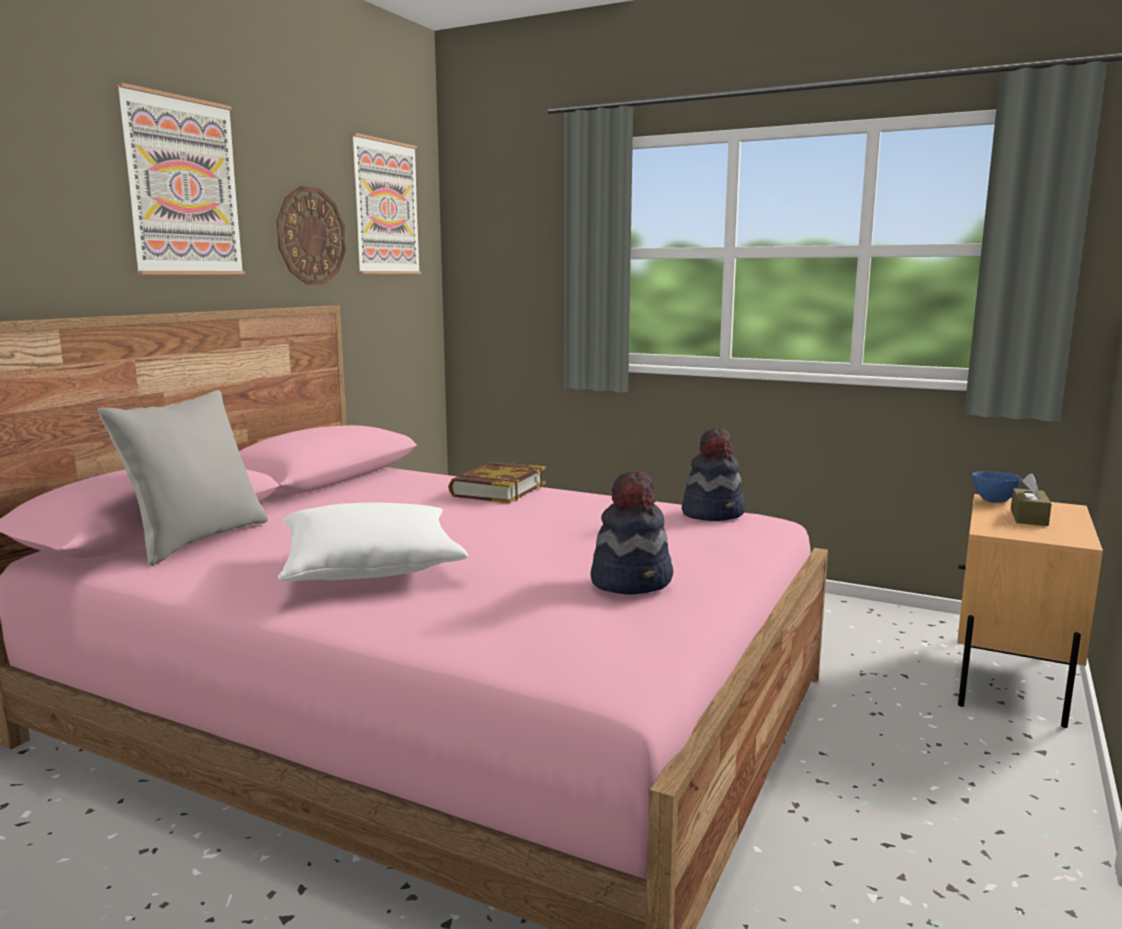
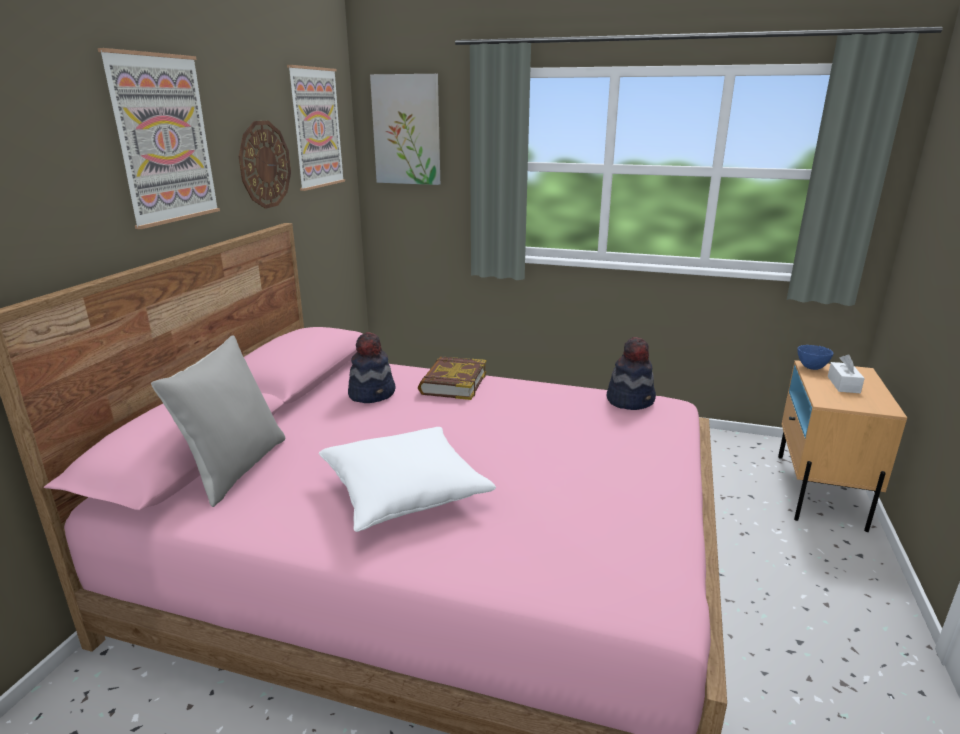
camera: 10 degrees left, 10 degrees up
(497, 216) = (407, 130): none -> picture
(632, 581) = (617, 491): hat -> hat (372, 393)
(1028, 517) = (843, 384): brown tissue box -> white tissue box

